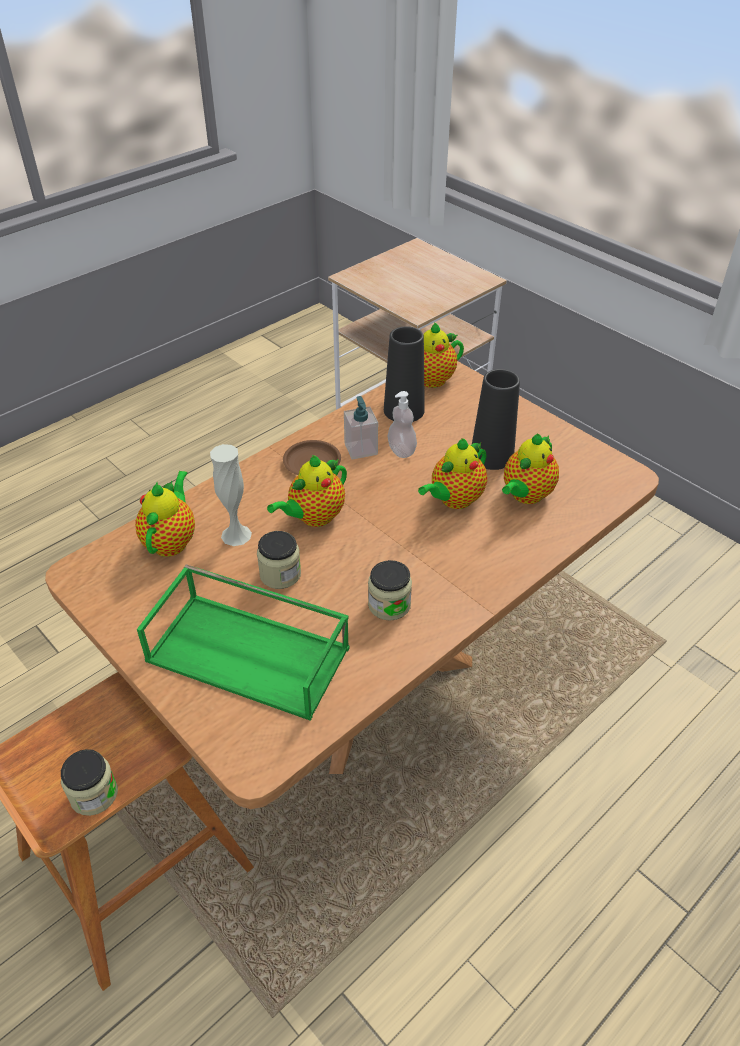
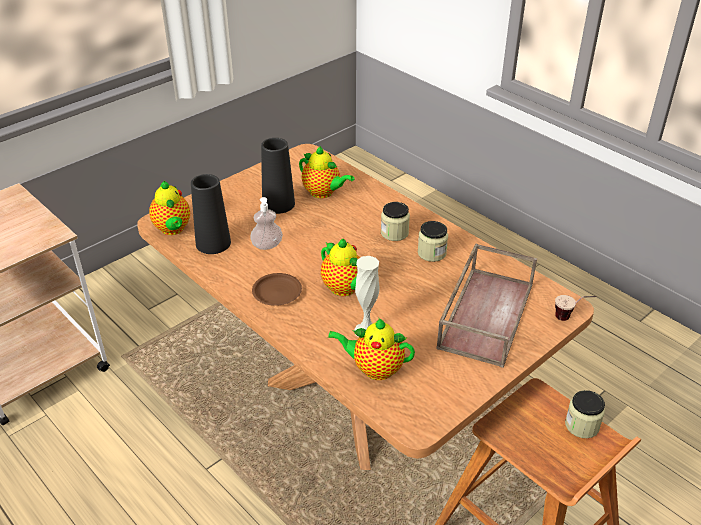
camera: 90 degrees left, 5 degrees down
(228, 760) = (570, 318): none -> cup
(251, 653) = (485, 314): green tray -> brown tray
(280, 574) = (408, 304): jar -> jar (394, 233)
(361, 449) = (262, 266): soap dispenser -> none
(454, 500) = (327, 222): teapot -> none

